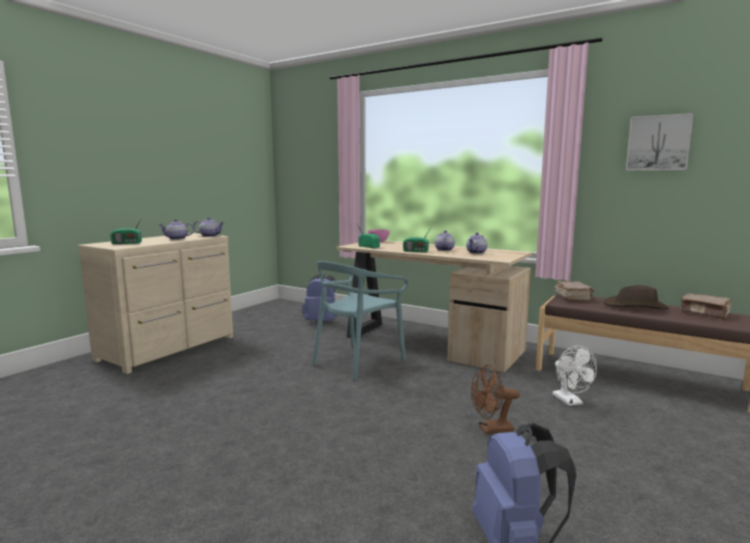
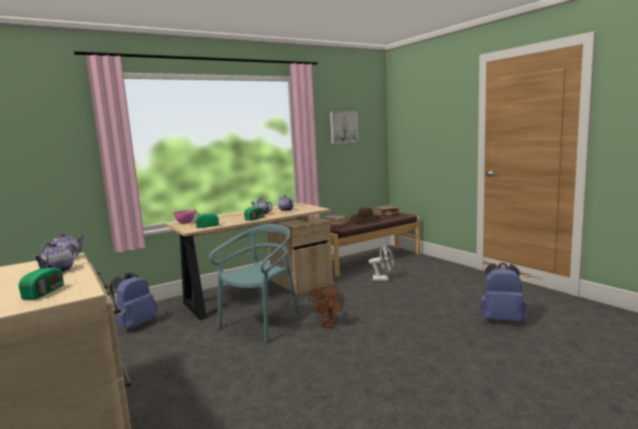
camera: 65 degrees left, 0 degrees up
(357, 361) = (261, 323): turquoise chair -> turquoise chair turned 120 degrees counterclockwise
(491, 429) = (402, 303): brown fan -> brown fan (328, 324)

